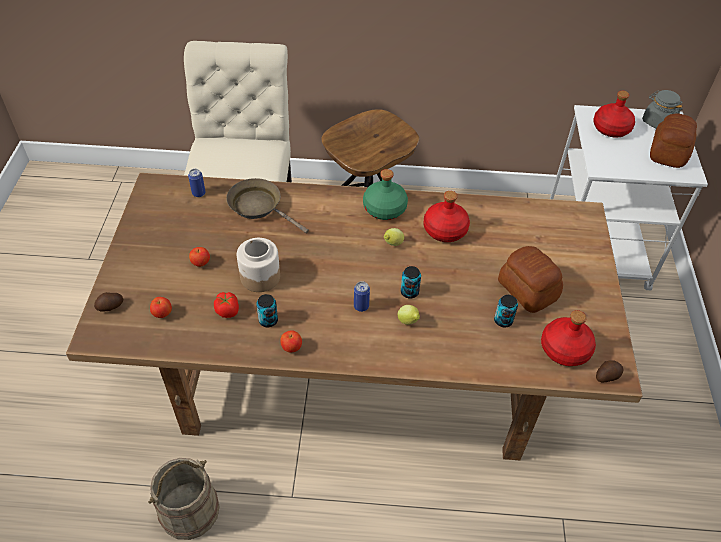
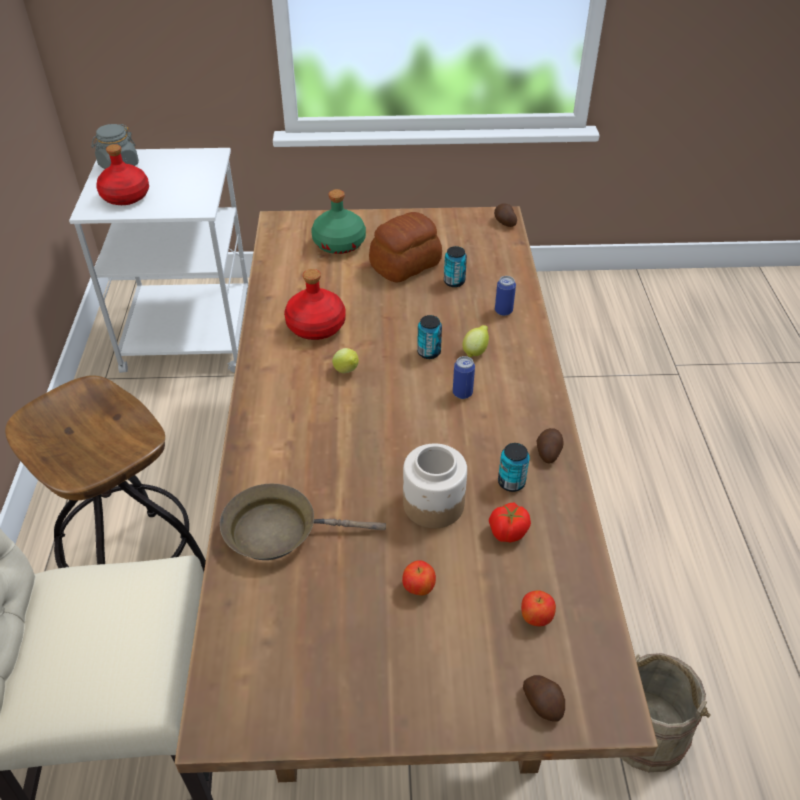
camera: 95 degrees left, 5 degrees down
(199, 193) = (244, 630): can -> can (503, 311)
(259, 207) = (278, 531): brown frying pan -> brown frying pan turned 60 degrees clockwise
(291, 347) = (548, 452): apple -> potato
(384, 208) = (277, 383): green bottle -> green bottle (339, 244)
(564, 349) = (481, 244): red bottle -> none
(667, 153) = (176, 164): bread -> none

